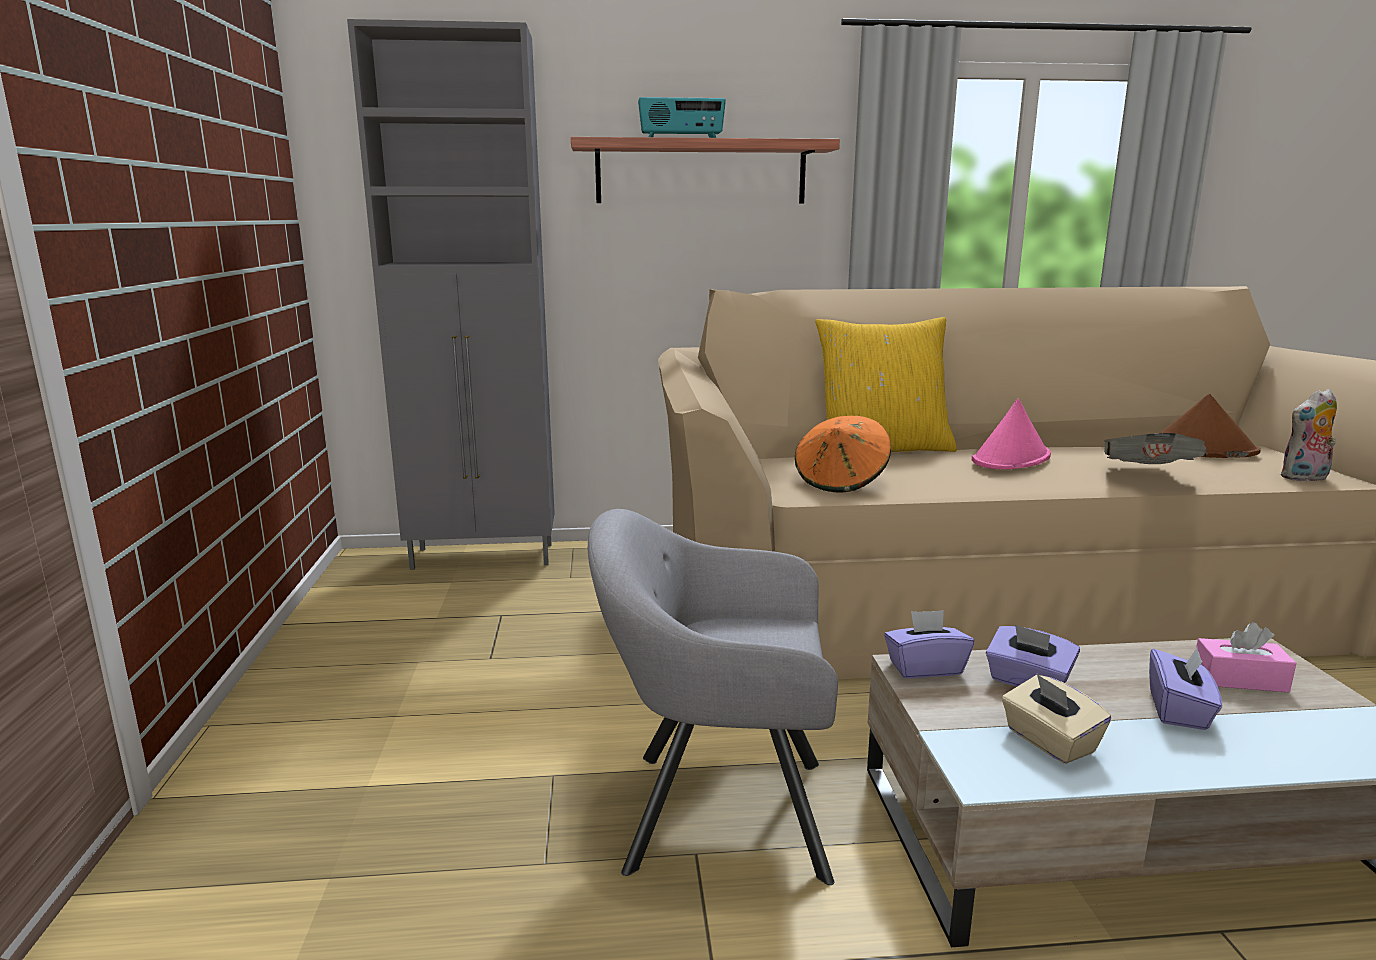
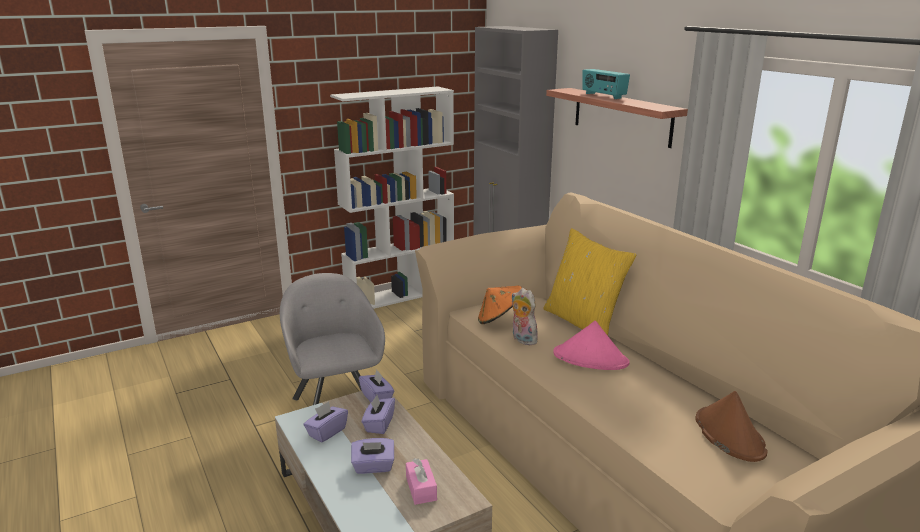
camera: 65 degrees right, 5 degrees up
(314, 639) = (400, 295): none -> white bookcase
(1049, 741) = (326, 432): beige tissue box -> purple tissue box
(1149, 475) = (607, 407): newspaper -> none
(1304, 478) = (704, 484): plush toy -> plush toy (522, 339)

